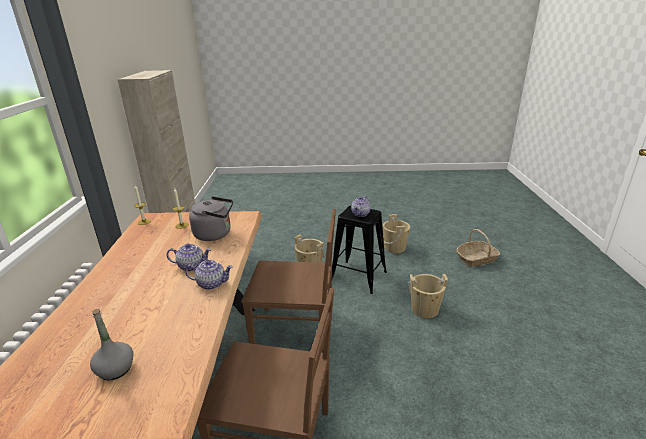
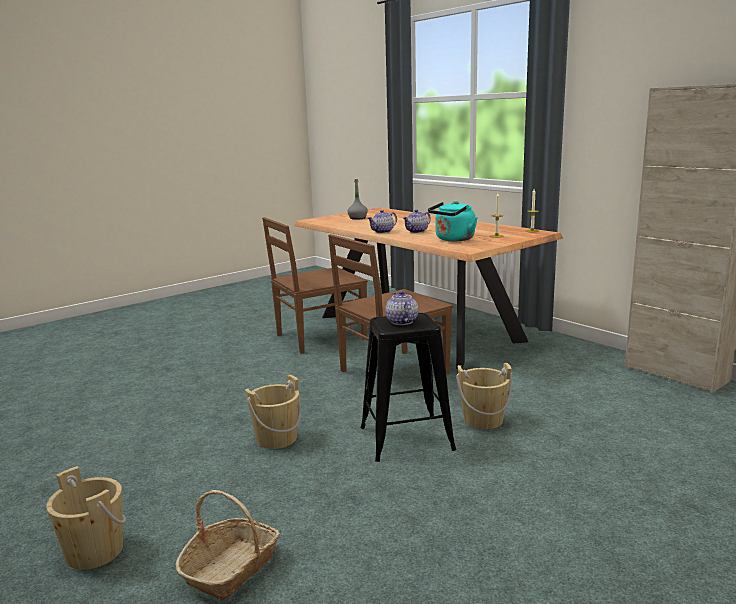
camera: 140 degrees right, 10 degrees down
(215, 234) = (453, 239): grey kettle -> turquoise kettle
(394, 248) = (417, 514): beige bucket -> beige bucket (95, 551)

